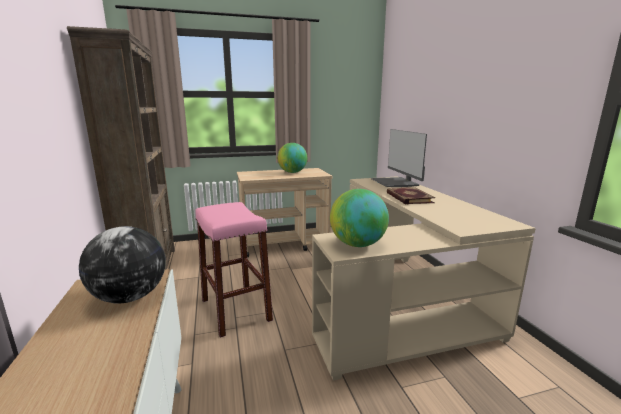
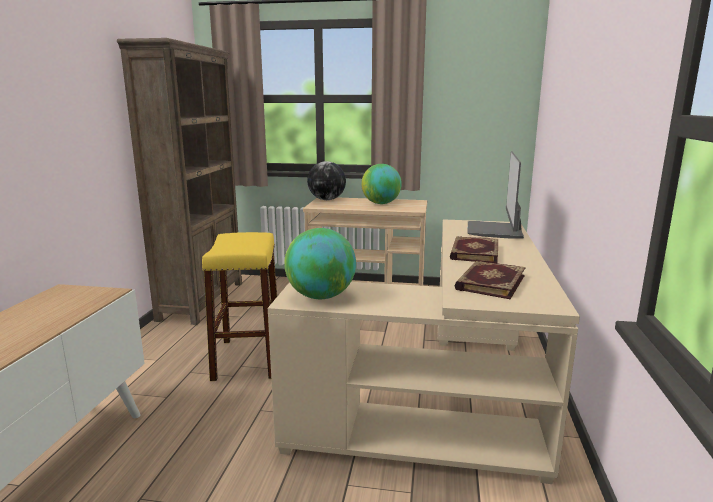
camera: 25 degrees right, 0 degrees up
(130, 297) = (74, 305): globe -> globe (326, 200)
(235, 309) = (248, 358): pink stool -> yellow stool
(453, 215) = (489, 282): none -> book

